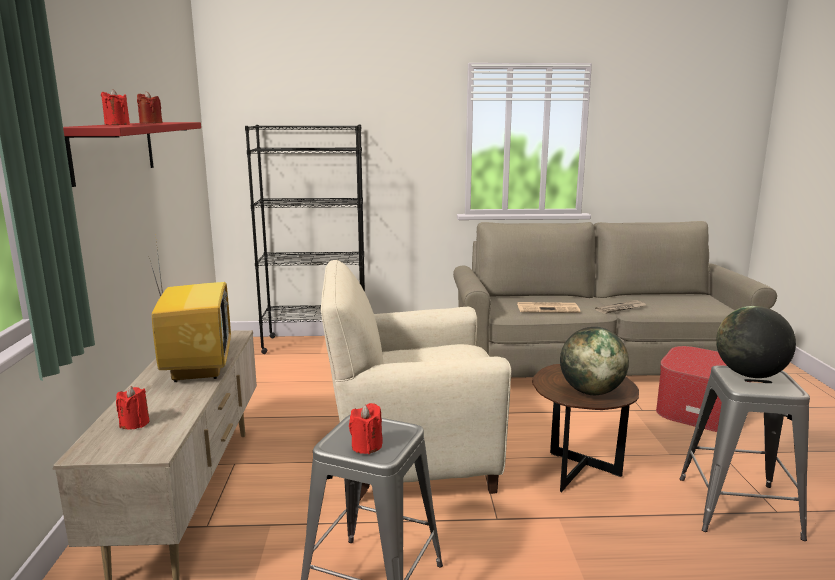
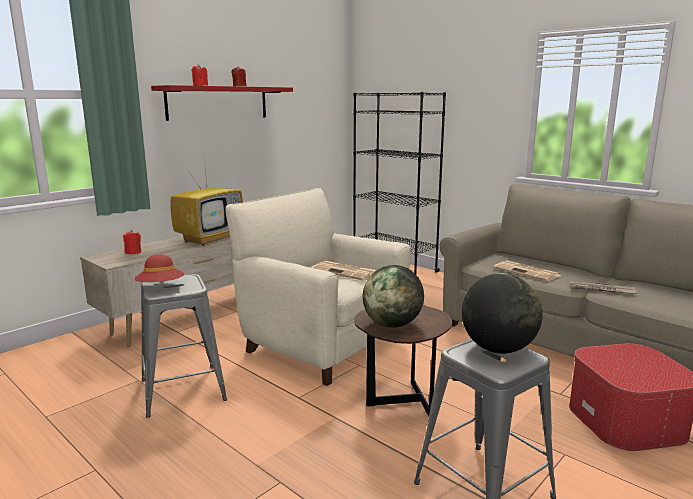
camera: 45 degrees right, 0 degrees up
(366, 446) = (161, 287): red candle -> red hat
(444, 355) = (345, 271): none -> newspaper

